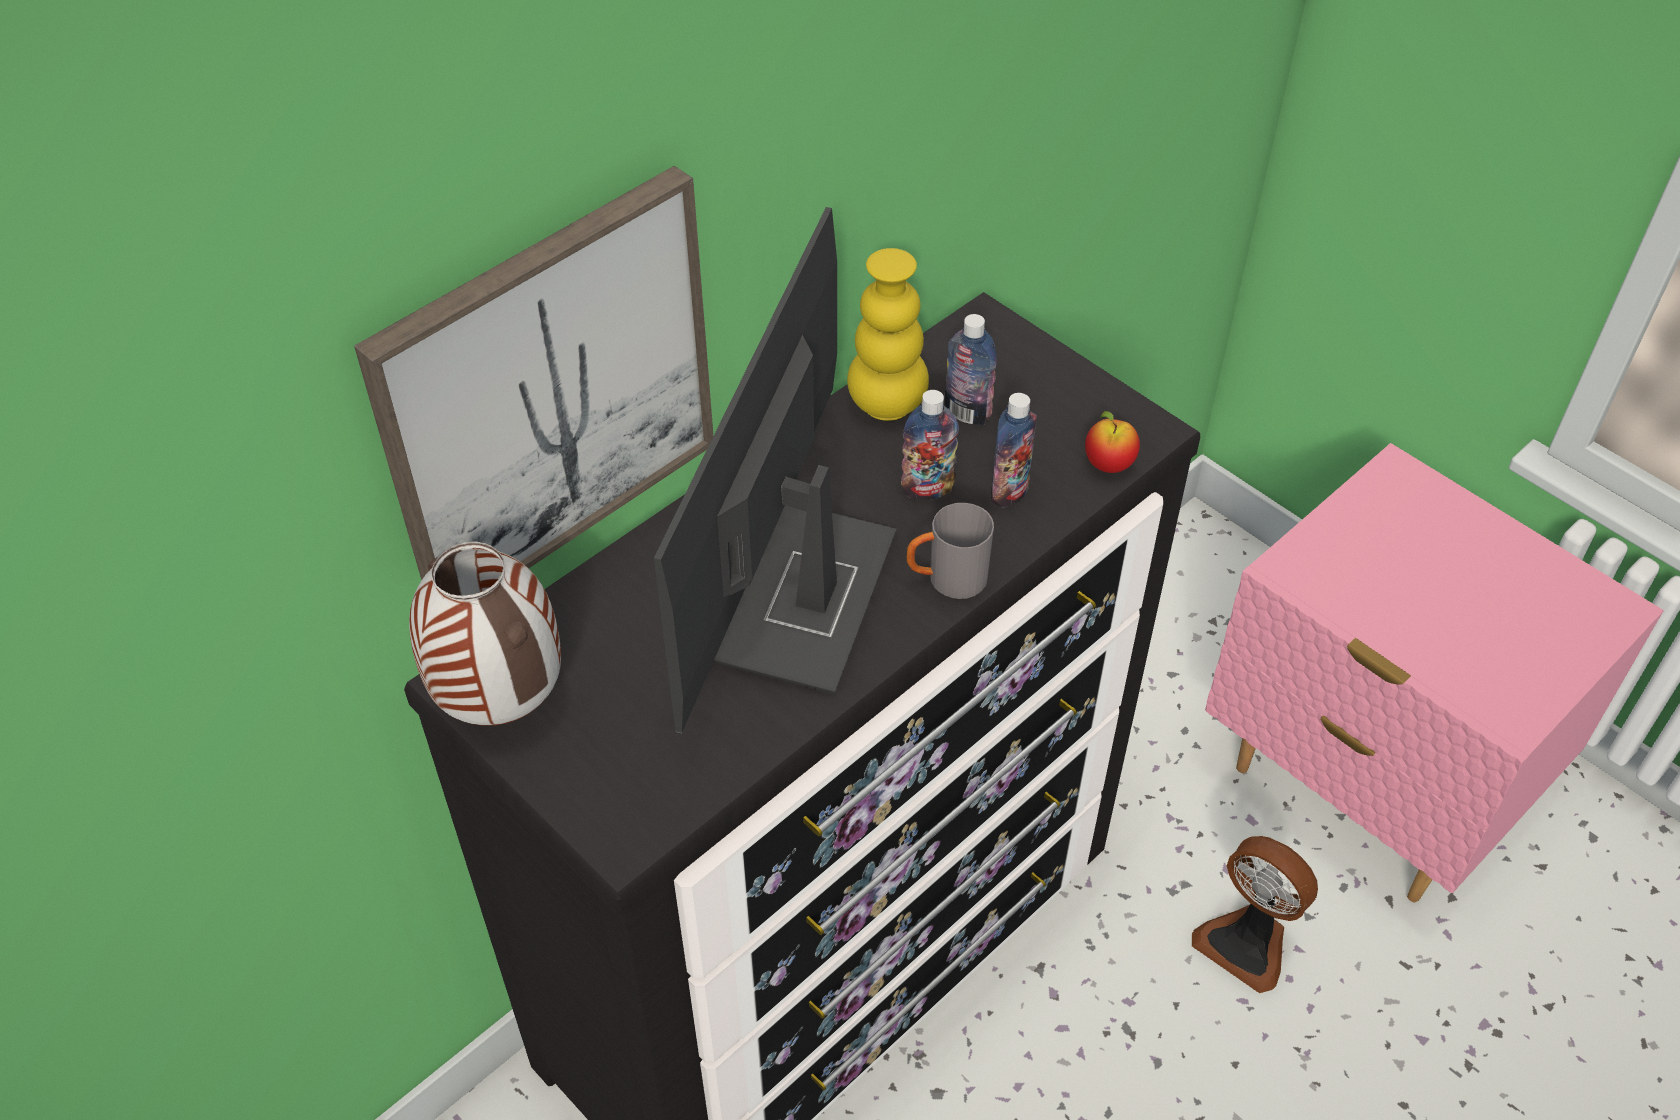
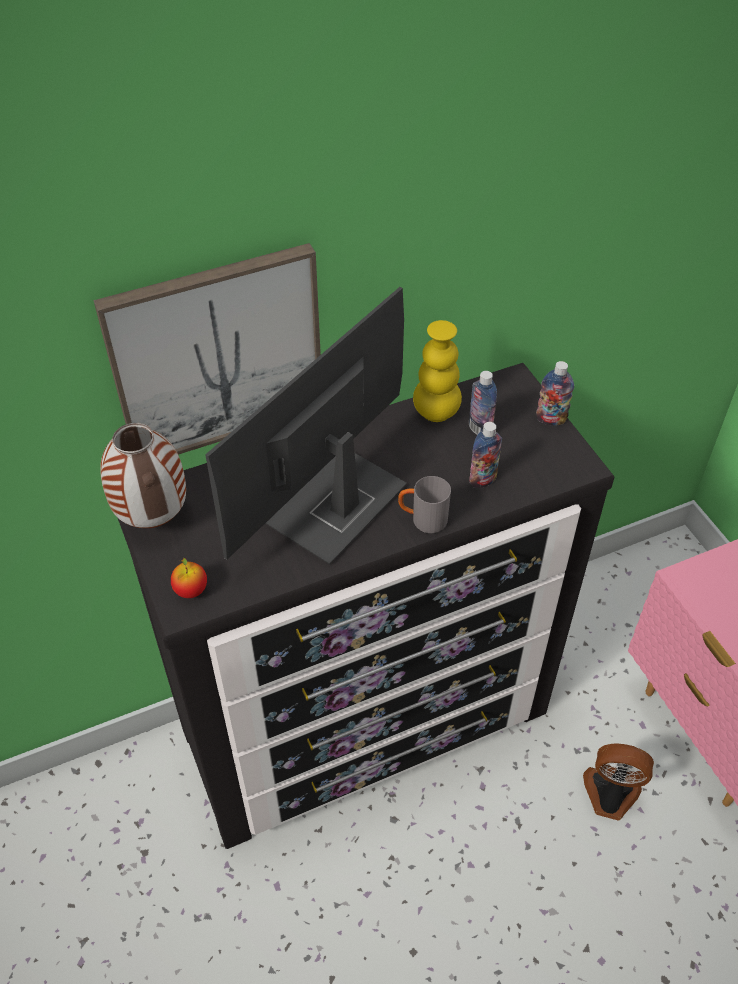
camera: 20 degrees right, 0 degrees up
(927, 489) = (436, 465): bottle -> bottle (551, 419)
(1108, 464) = (548, 480): apple -> apple (191, 590)
(1246, 943) = (610, 795): fan -> fan turned 135 degrees clockwise

